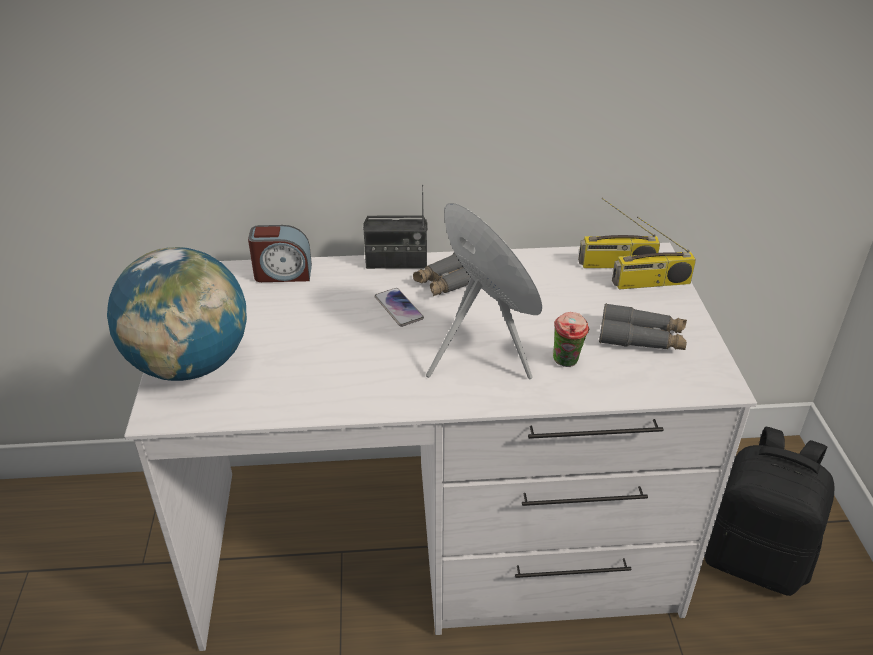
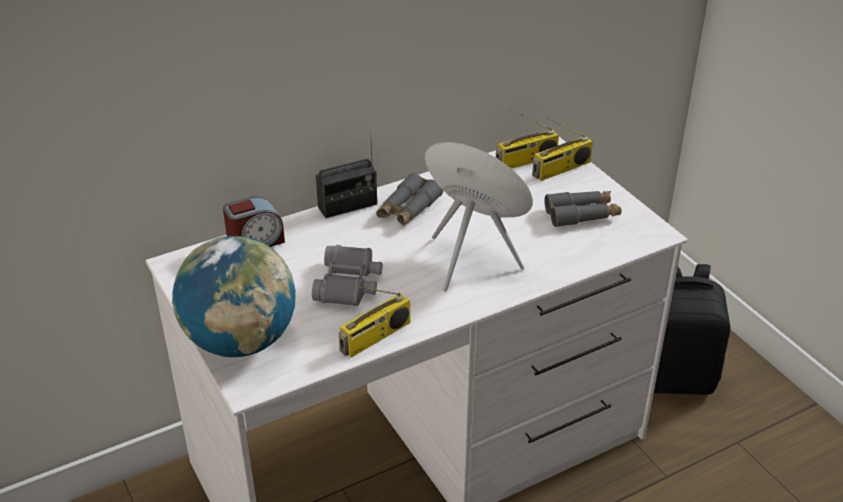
camera: 25 degrees left, 0 degrees up
(318, 404) = (375, 337): none -> radio
(337, 340) = (349, 284): none -> grey binoculars
(398, 308) = (379, 244): phone -> none
(567, 363) = (541, 249): cup -> none

